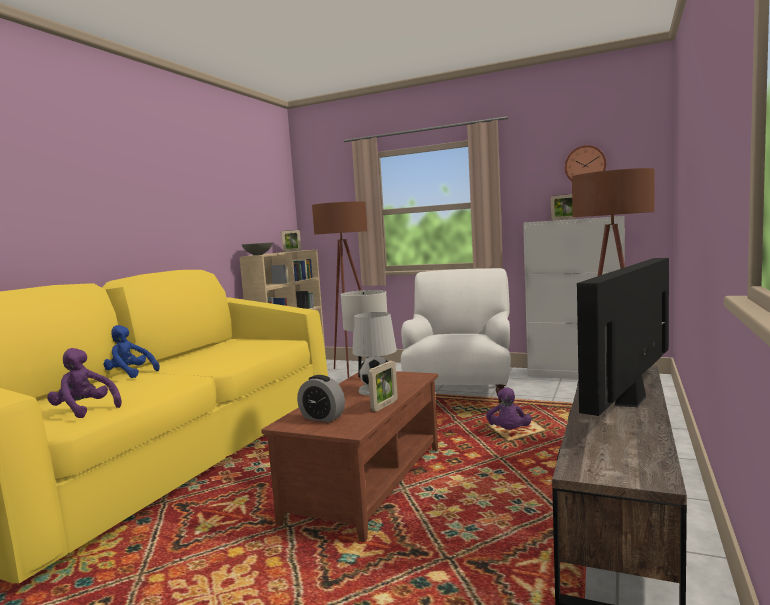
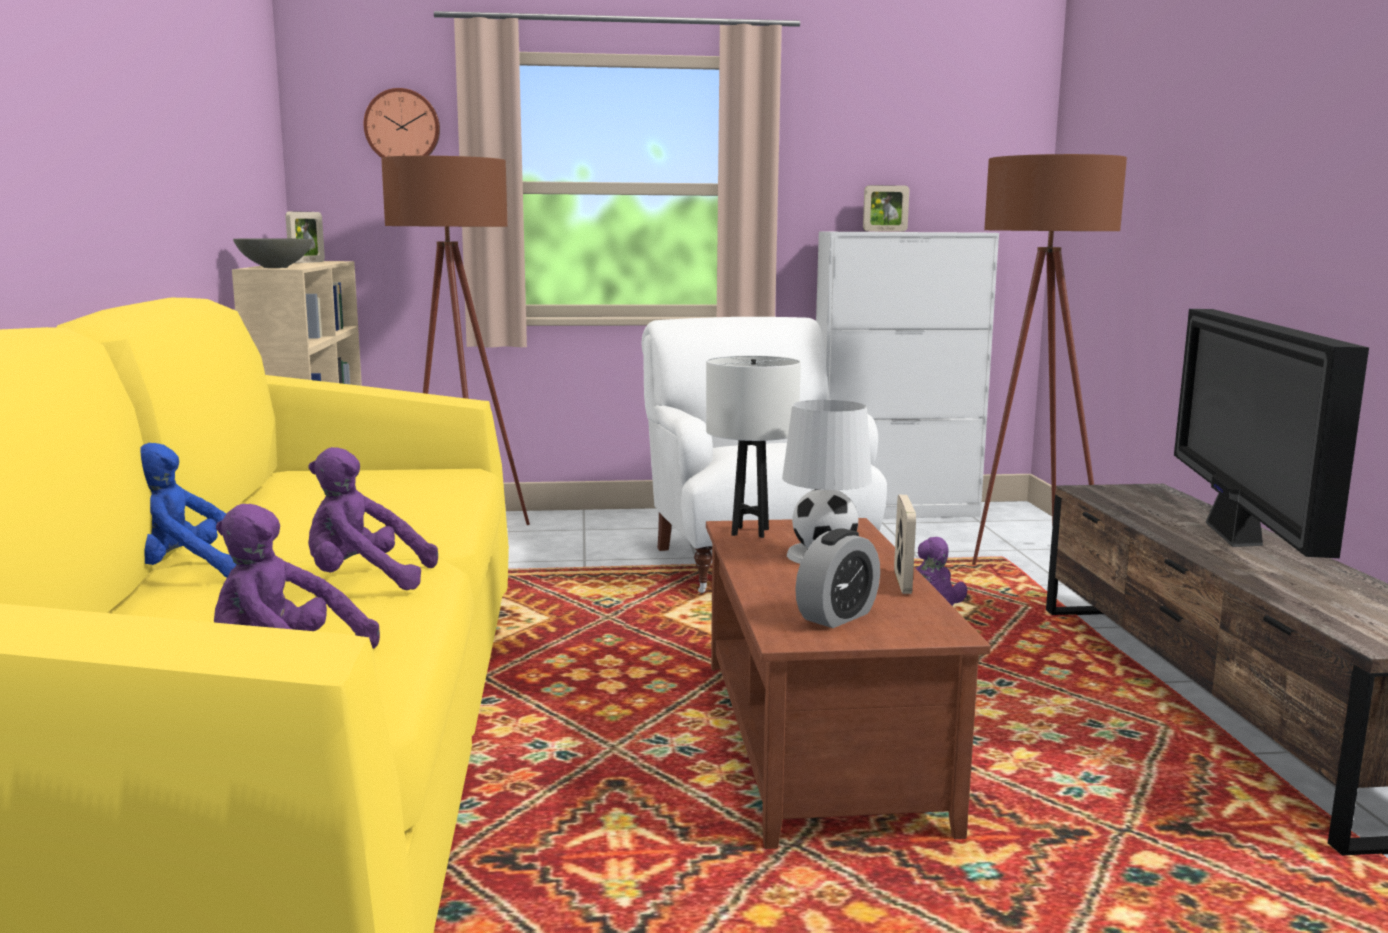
camera: 30 degrees left, 5 degrees up
(168, 382) = (364, 580): none -> purple plush toy
(322, 417) = (837, 616): alarm clock -> alarm clock turned 45 degrees counterclockwise
(585, 165) = (921, 136): wall clock -> wall clock (402, 127)

